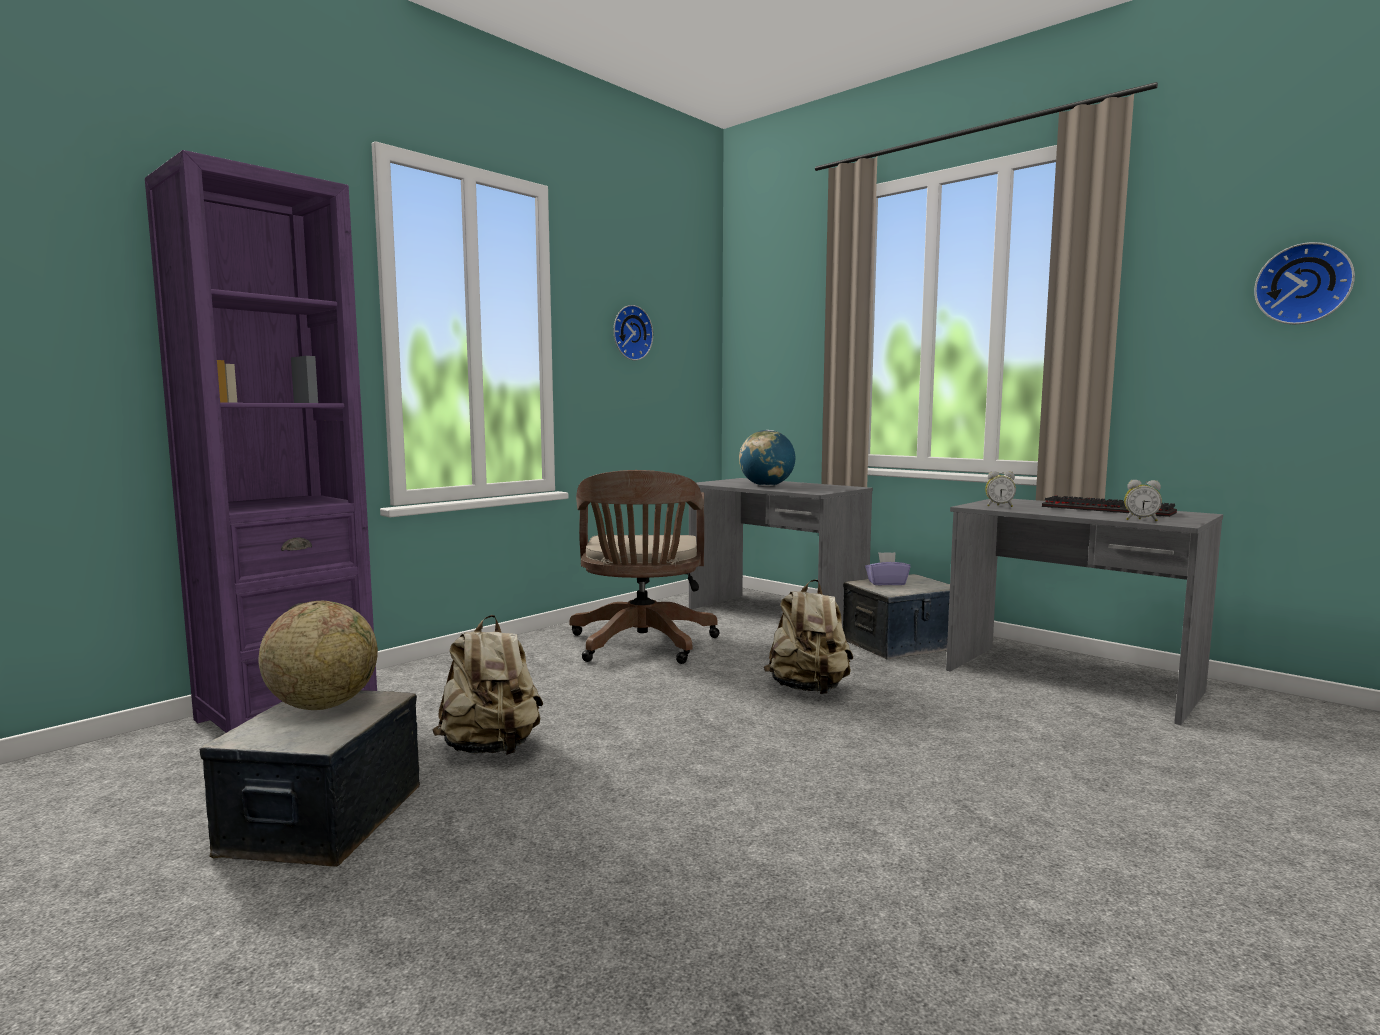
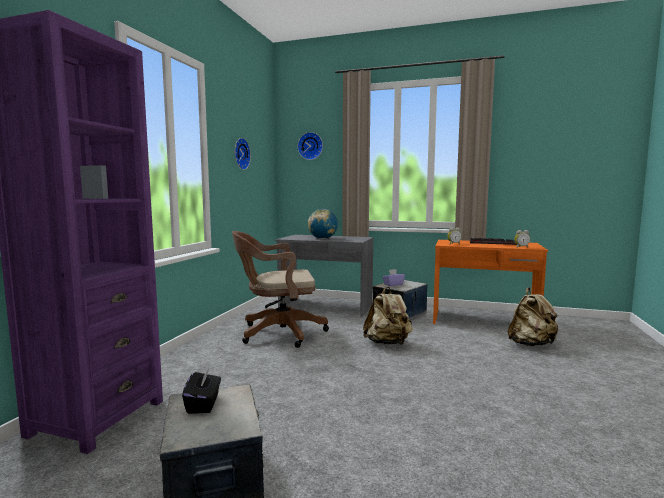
camera: 25 degrees left, 0 degrees up
(323, 705) = (203, 404): globe -> black tissue box
(491, 749) = (266, 409): beige backpack -> beige backpack (531, 344)
(642, 646) = (278, 333): brown office chair -> brown office chair turned 105 degrees clockwise
(1070, 681) = (484, 321): grey desk -> orange desk
(1303, 284) = (559, 147): wall clock -> wall clock (310, 146)

